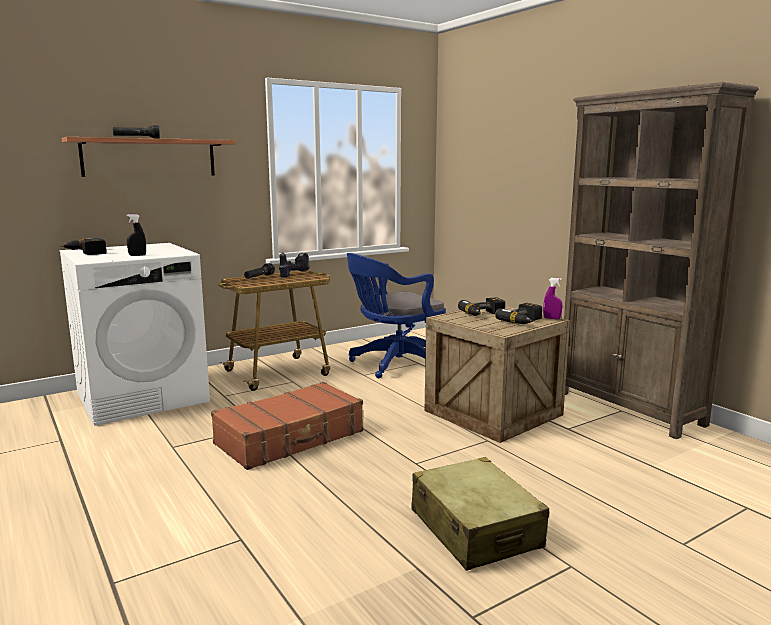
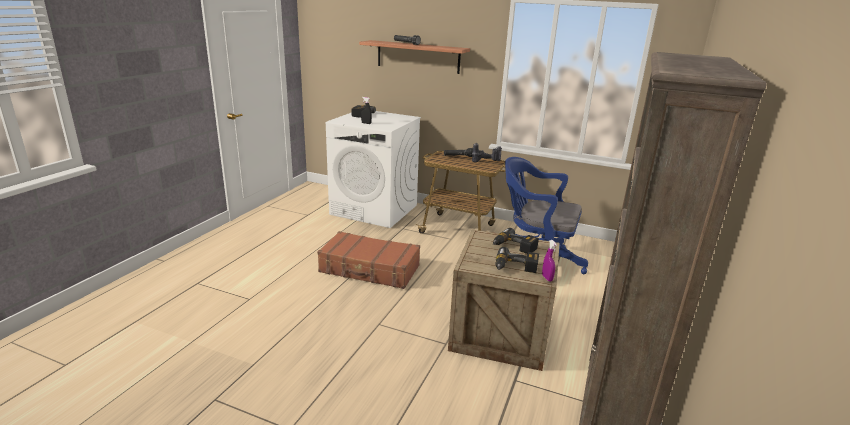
camera: 55 degrees right, 10 degrees up
(475, 529) = (310, 374): beige suitcase -> none

